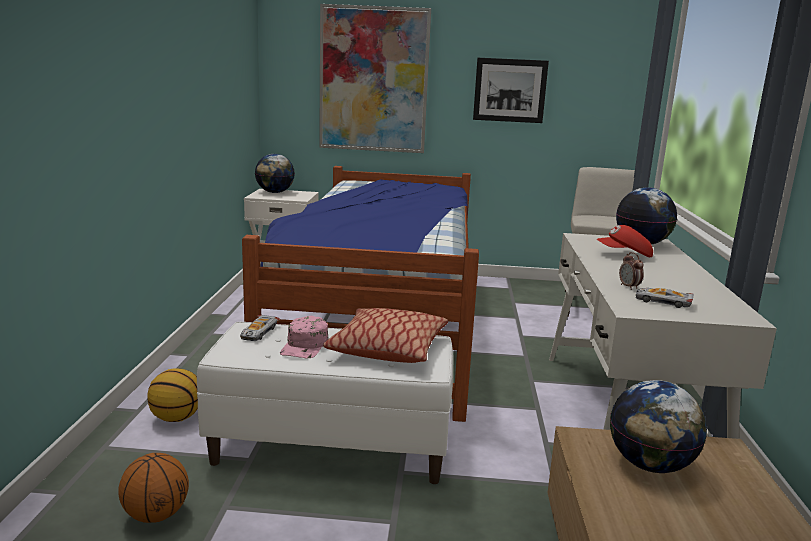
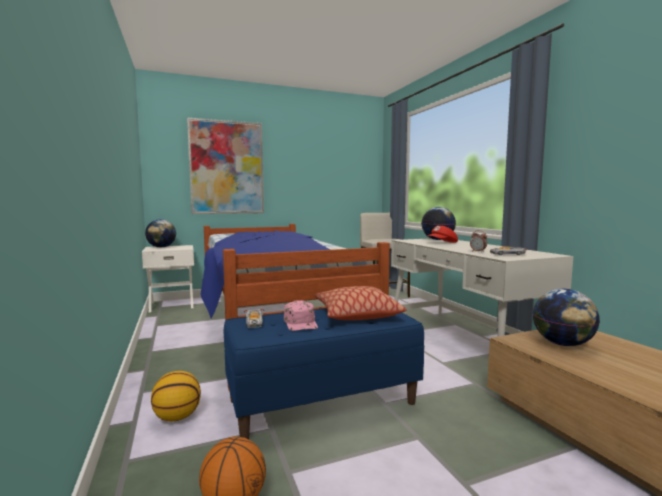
camera: 25 degrees left, 10 degrees down
(332, 446) = (323, 401): white bench -> blue bench
(510, 90) = (312, 172): picture -> none

